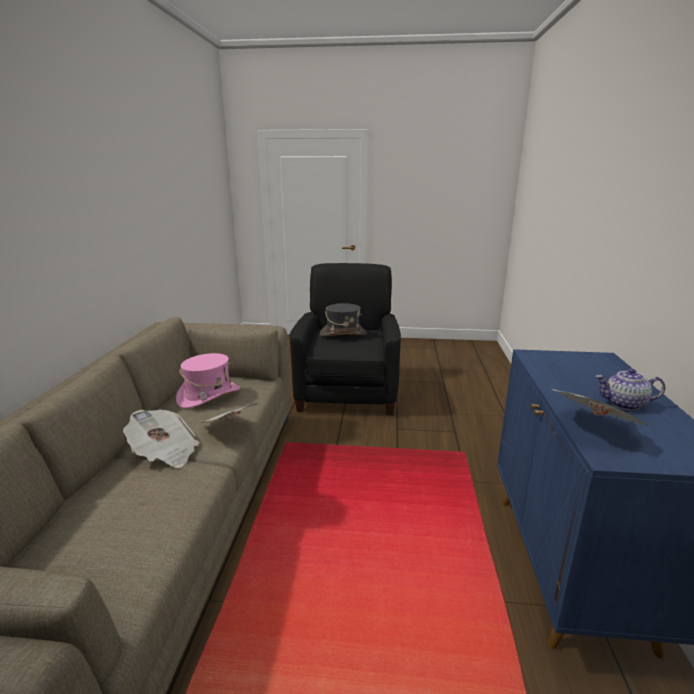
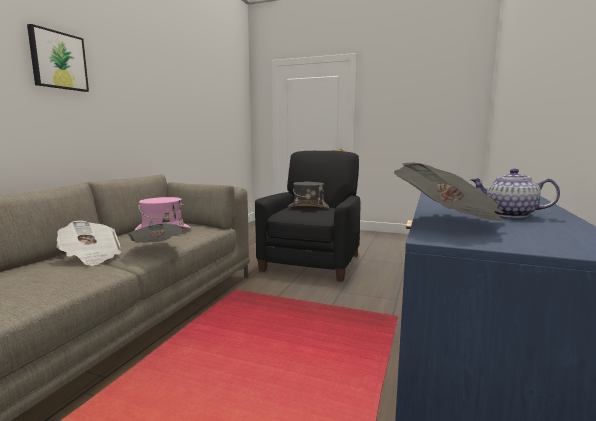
camera: 15 degrees right, 10 degrees down
(48, 195) = (58, 60): none -> picture

